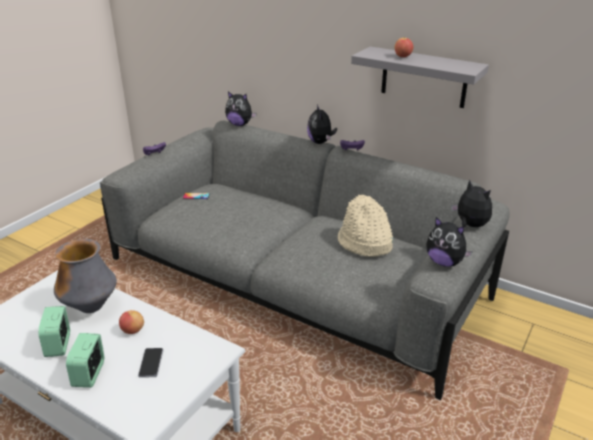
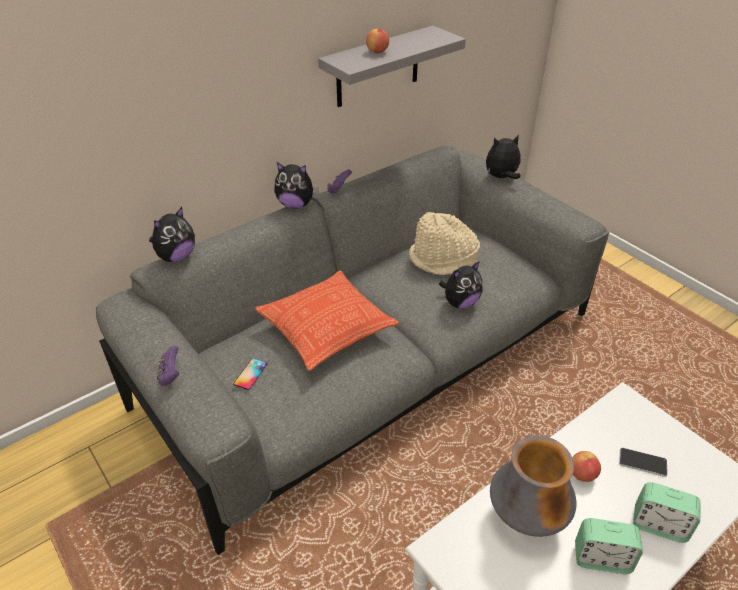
camera: 70 degrees left, 10 degrees up
(249, 212) = (327, 330): none -> orange pillow
(444, 262) = (558, 209): plush toy -> plush toy (460, 302)

